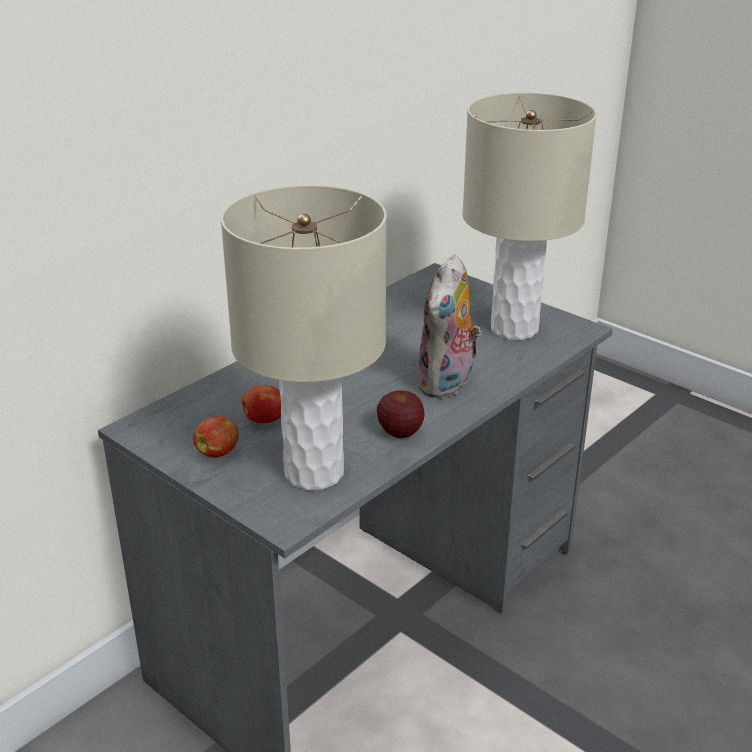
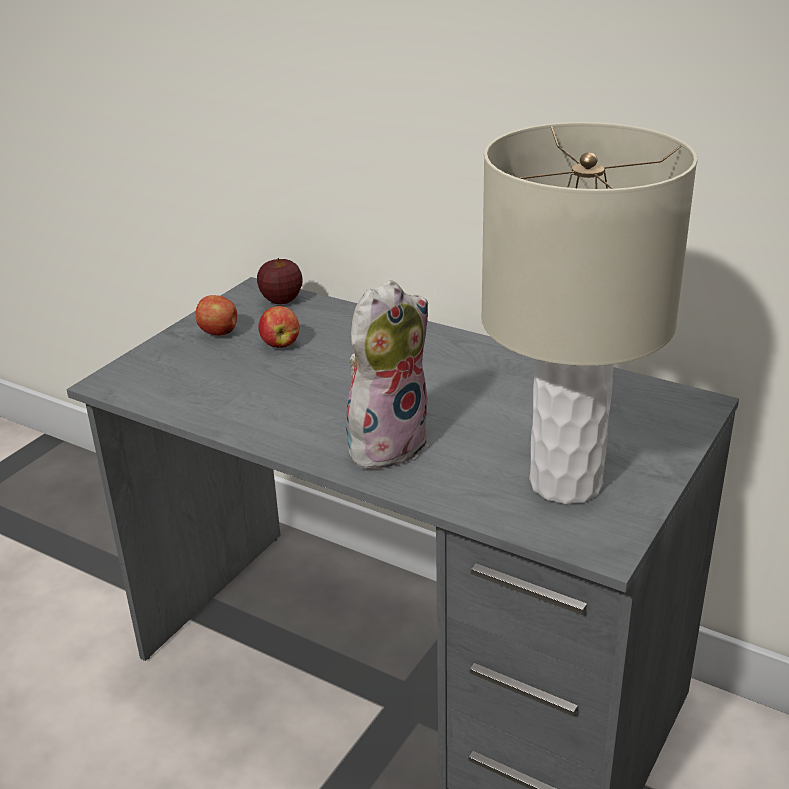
camera: 80 degrees right, 0 degrees up
(314, 472) = (189, 384): beige table lamp -> none
(400, 433) = (269, 423): apple -> apple (281, 300)
(447, 384) = (386, 443): plush toy -> plush toy turned 120 degrees clockwise

